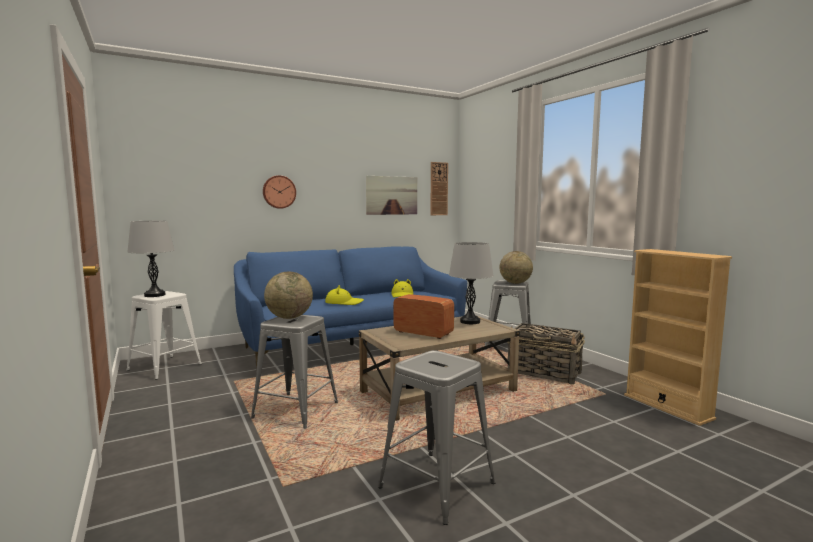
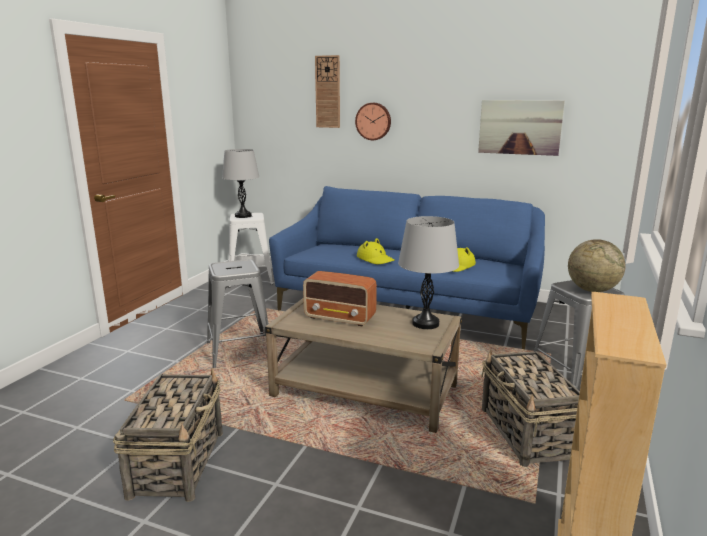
camera: 50 degrees right, 10 degrees up
(289, 317) = (237, 264): globe -> none
(422, 333) = (340, 318): radio -> radio turned 120 degrees clockwise
(437, 485) = (178, 462): grey stool -> basket
(438, 189) = (605, 118): wall clock -> wall clock (328, 92)

